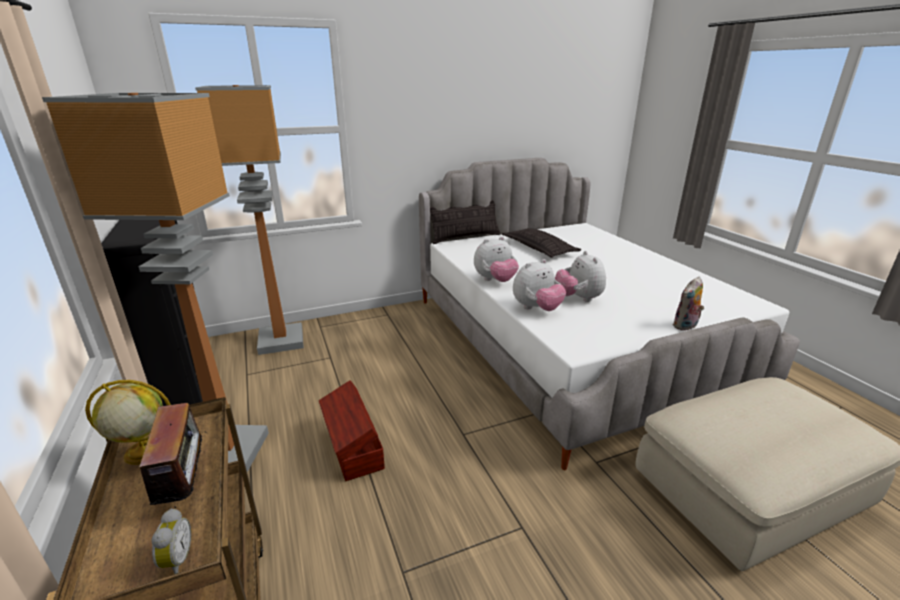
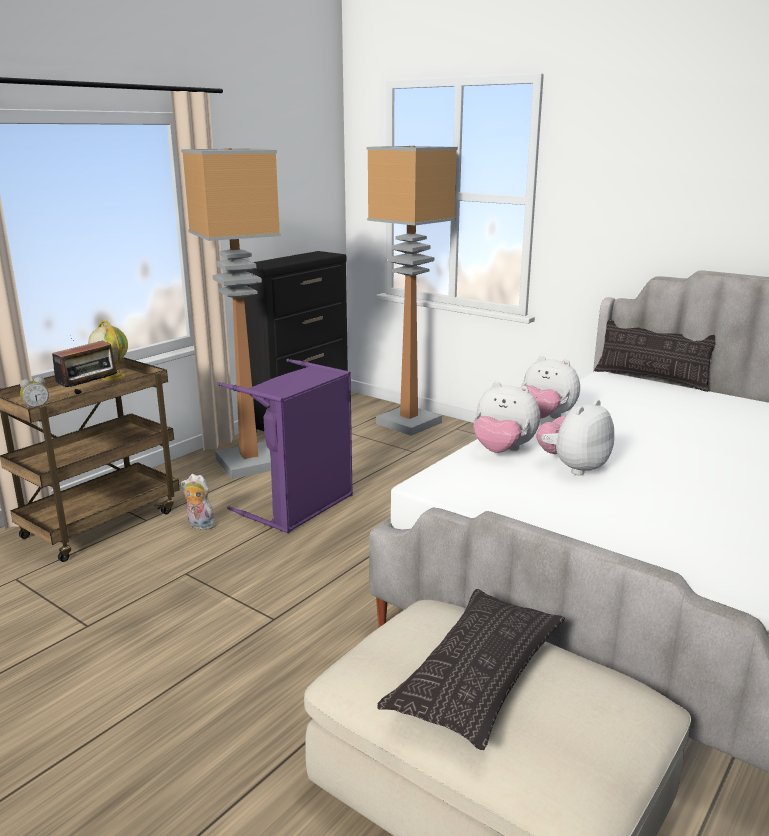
camera: 60 degrees right, 5 degrees down
(353, 448) = (300, 507): brown storage box -> purple laundry basket
(539, 248) = (708, 420): pillow -> pillow (477, 674)
(685, 326) = (599, 544): plush toy -> plush toy (199, 526)

